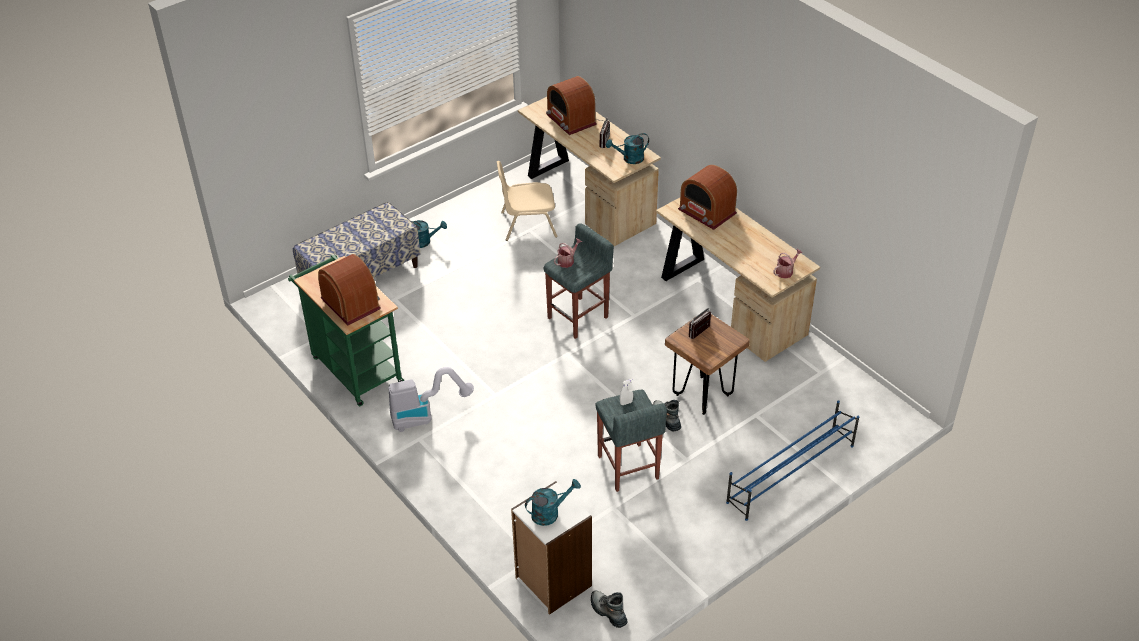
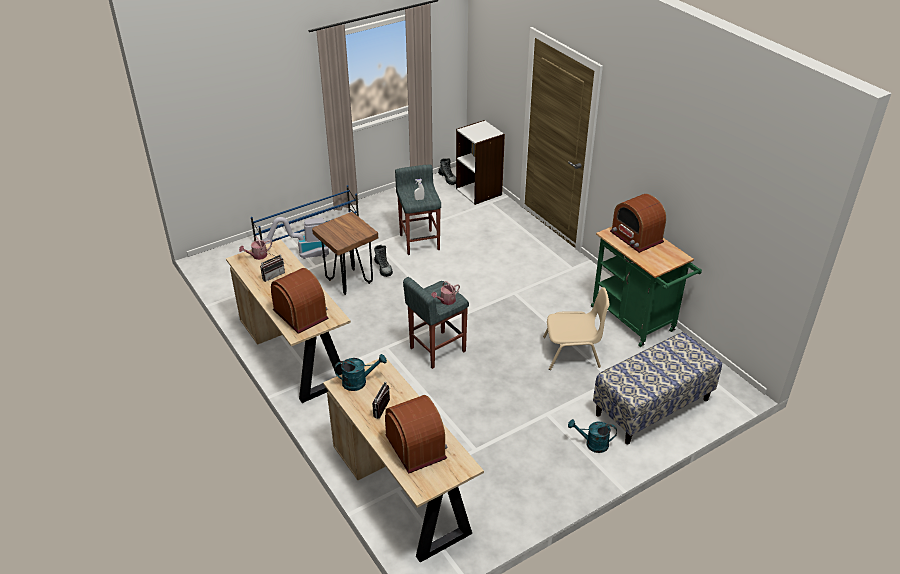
camera: 175 degrees left, 5 degrees down
(426, 416) = (569, 282): vacuum cleaner -> vacuum cleaner (302, 254)
(527, 224) = (477, 458): beige chair -> beige chair (572, 352)
(550, 513) = (481, 131): turquoise watering can -> none
(701, 333) = (347, 234): radio -> radio (272, 275)

